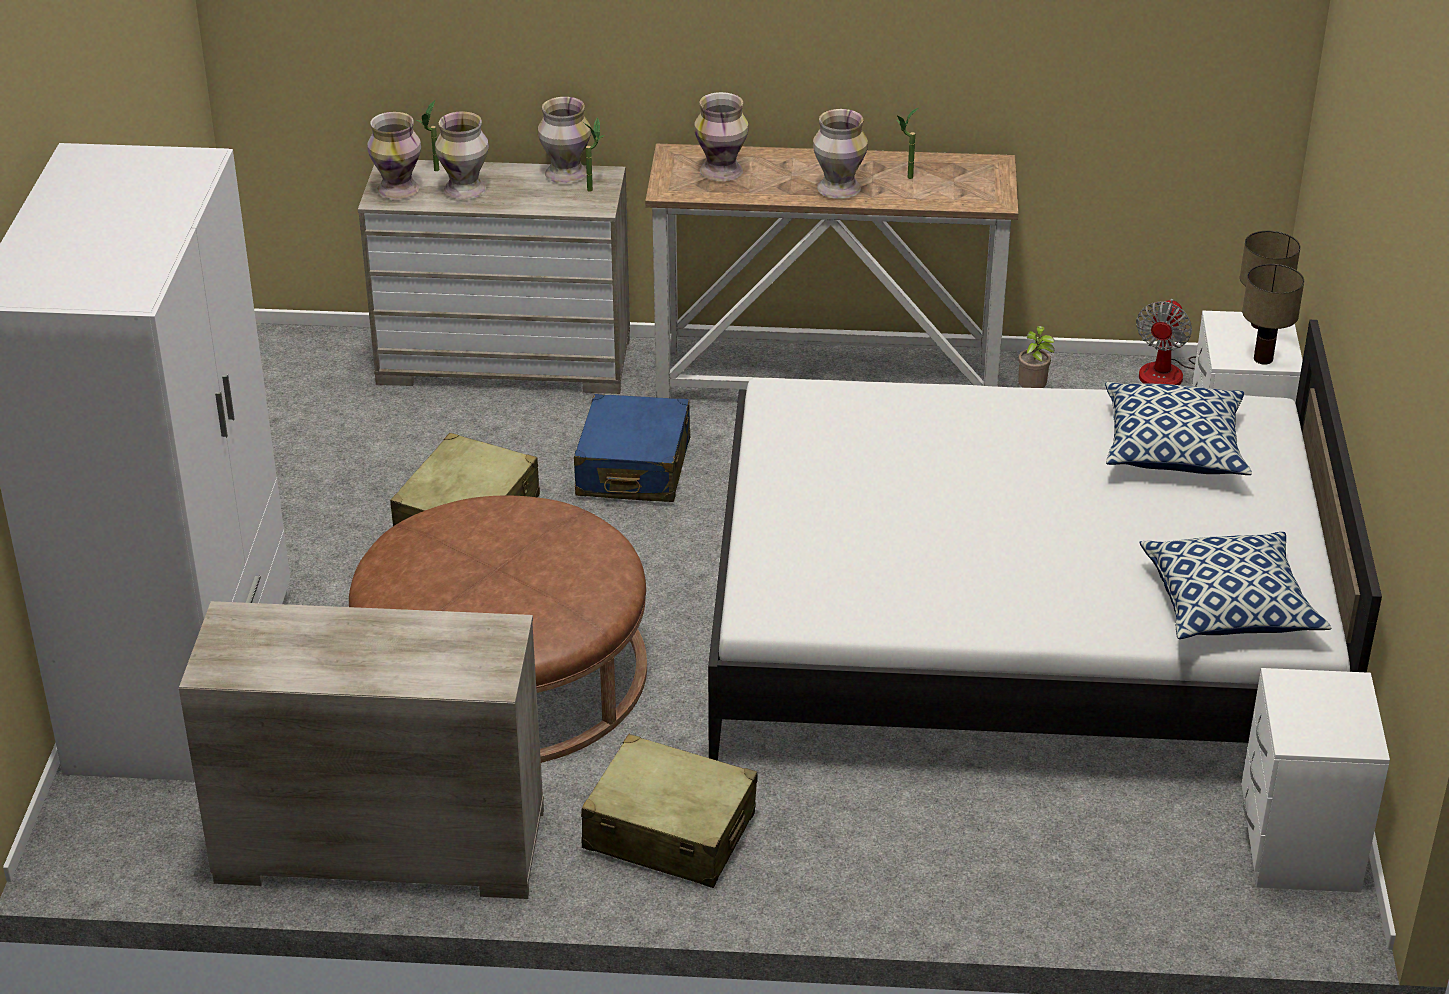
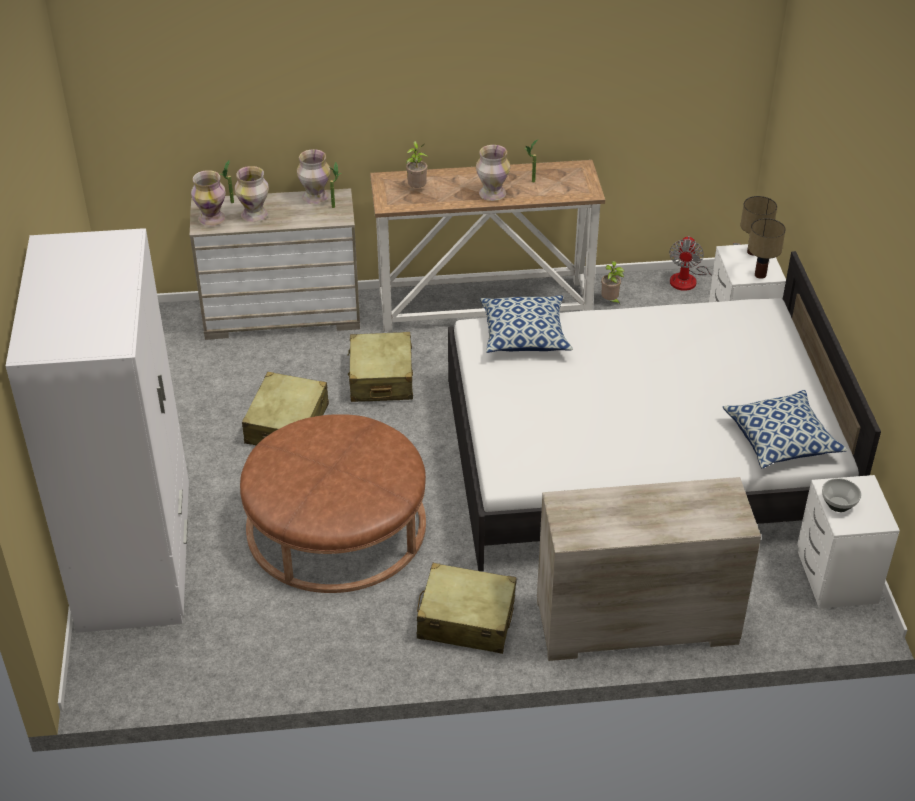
camera: 10 degrees left, 5 degrees up
(380, 848) = (291, 655): beige dresser -> beige dresser (636, 624)
(633, 468) = (381, 379): blue suitcase -> beige suitcase
(722, 172) = (417, 189): vase -> potted plant
(1173, 449) = (722, 340): pillow -> pillow (524, 336)
(1296, 710) = (839, 505): none -> bowl

